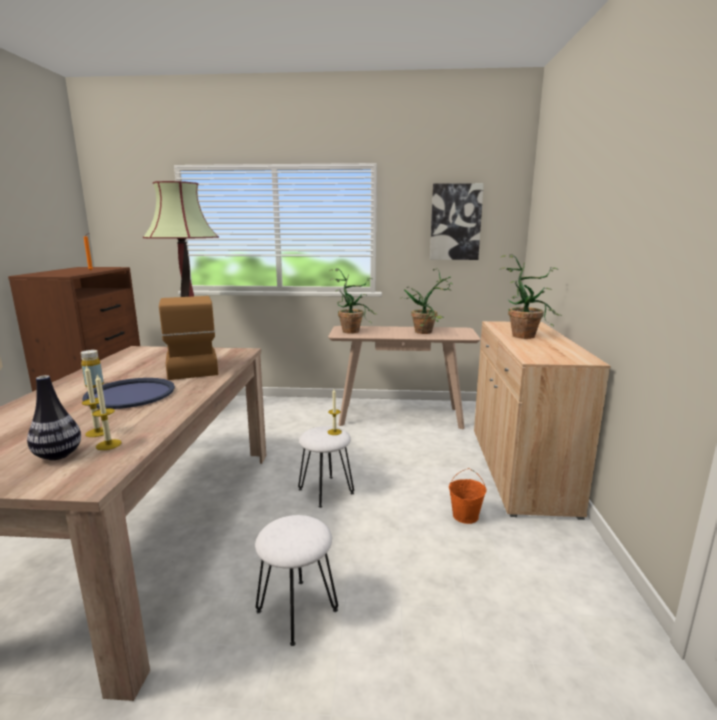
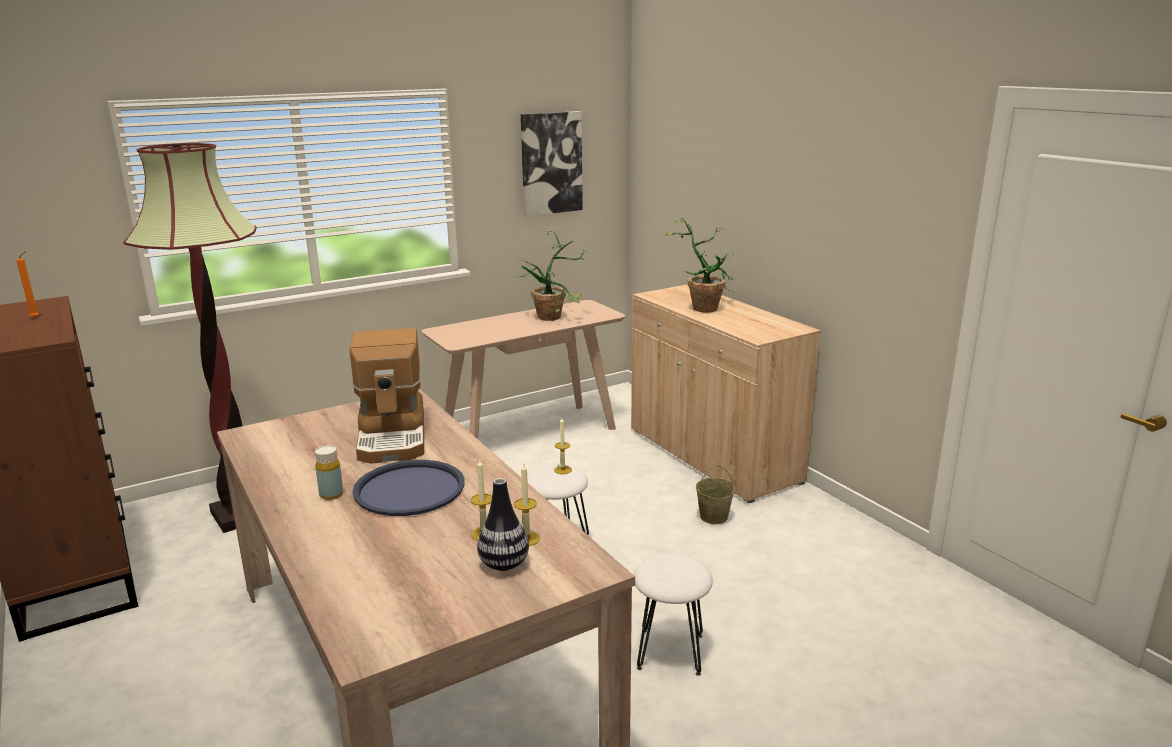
camera: 35 degrees left, 5 degrees up
(191, 367) = (394, 436): coffee machine -> coffee machine turned 135 degrees counterclockwise
(352, 330) = (460, 333): potted plant -> none
(465, 515) = (713, 516): orange bucket -> beige bucket

